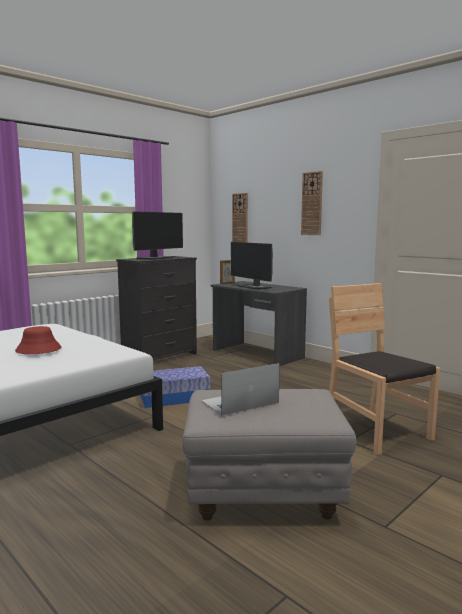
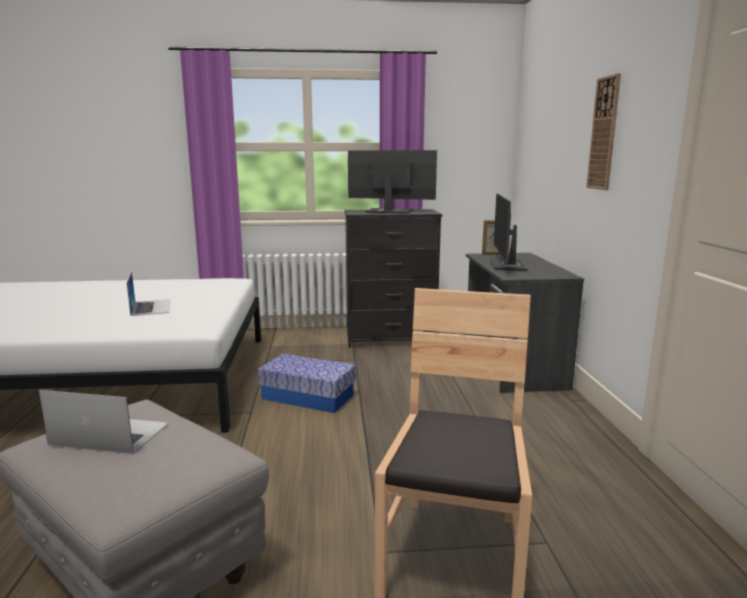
camera: 40 degrees right, 5 degrees up
(38, 350) = (151, 307): red hat -> laptop
(156, 258) = (388, 211): monitor -> monitor turned 150 degrees counterclockwise
(240, 220) = (536, 161): wall clock -> none

